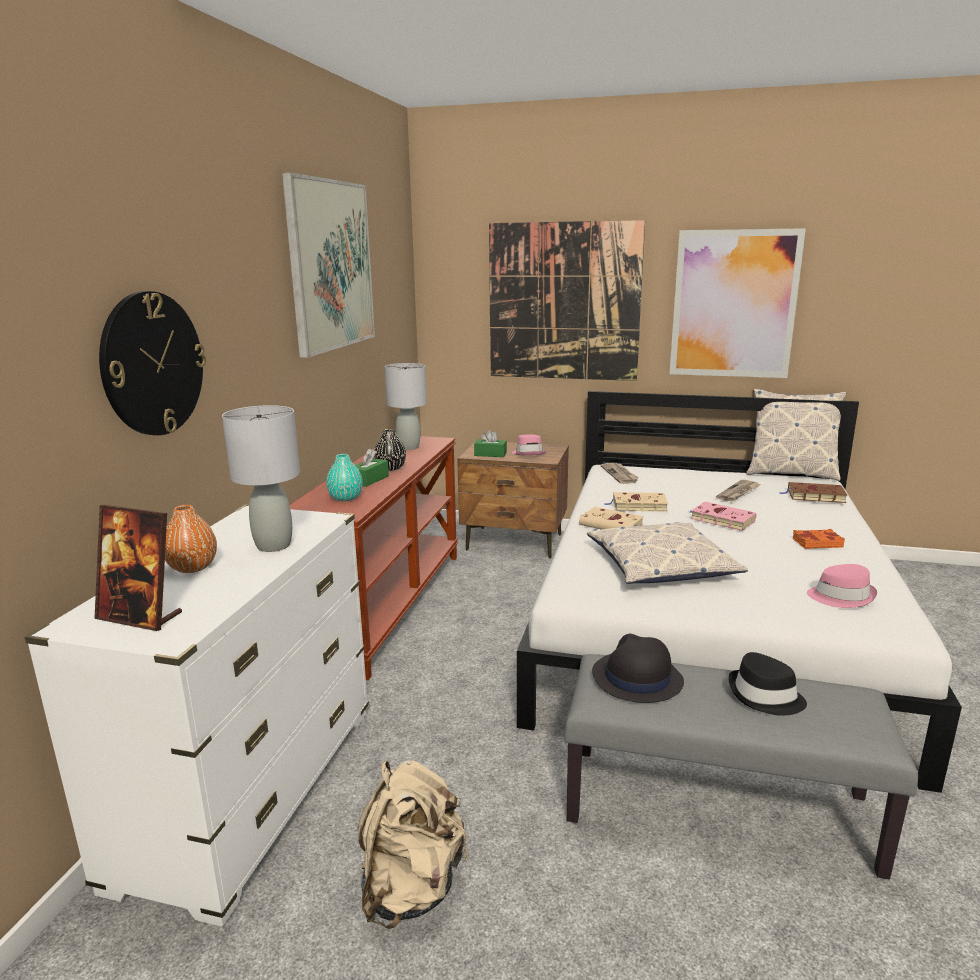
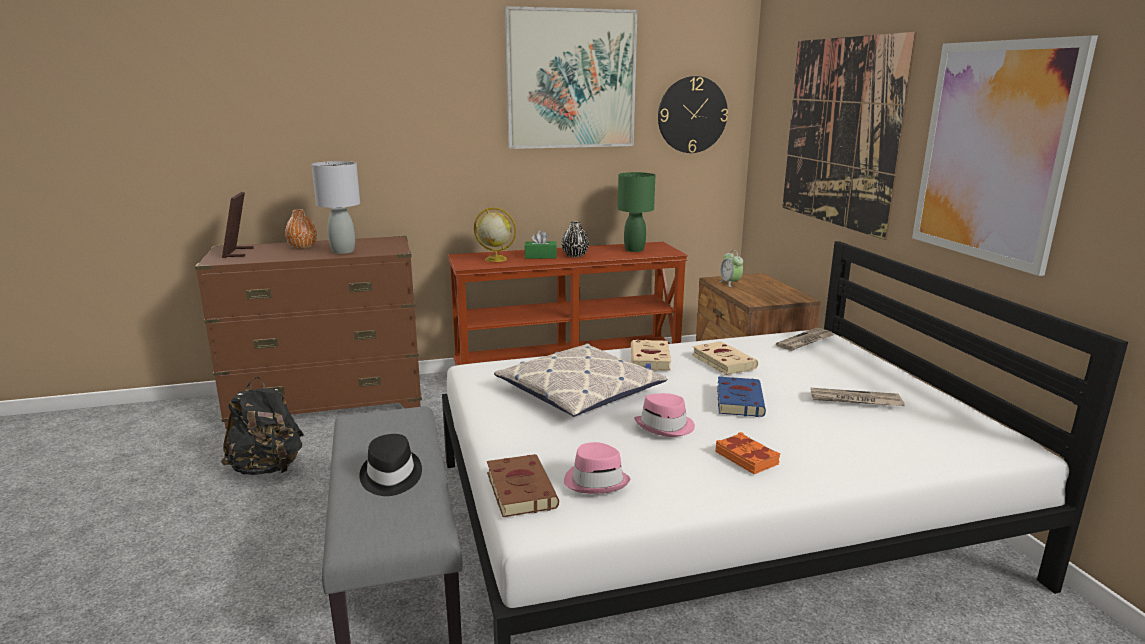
camera: 60 degrees right, 0 degrees up
(153, 364) = (337, 130): wall clock -> wall clock (692, 115)
(252, 792) = (328, 402): white dresser -> brown dresser
(345, 498) = (495, 259): turquoise vase -> globe
(408, 447) = (634, 250): grey table lamp -> green table lamp
(411, 888) = (268, 469): beige backpack -> black backpack
(490, 454) = (730, 283): green tissue box -> alarm clock
(528, 453) = (761, 293): pink hat -> pink hat (665, 426)
(636, 678) = (389, 424): black hat -> none
(720, 519) = (739, 400): pink book -> blue book
(790, 473) = (1009, 424): pillow -> none
(814, 496) = (921, 442): brown book -> brown book (520, 489)

